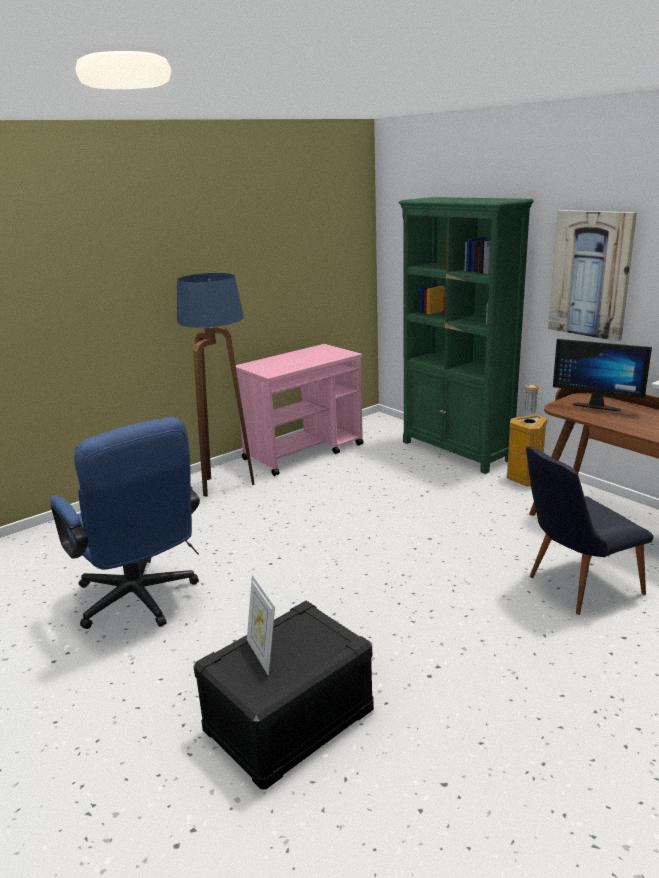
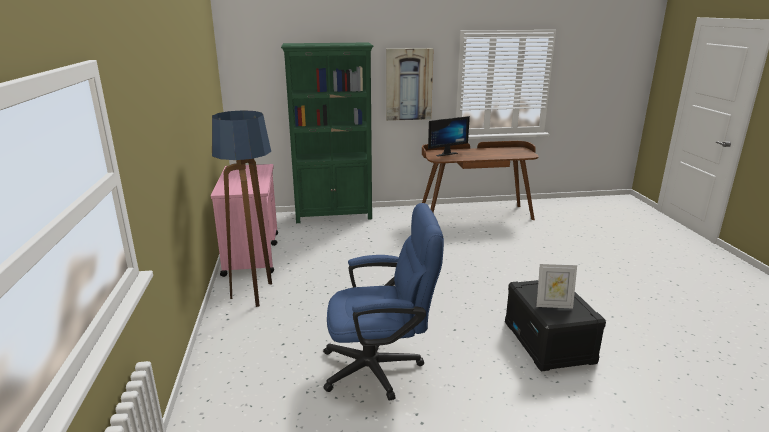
camera: 60 degrees left, 0 degrees up
(526, 479) = (392, 213): trash can -> none
(575, 586) = (499, 241): black chair -> none

